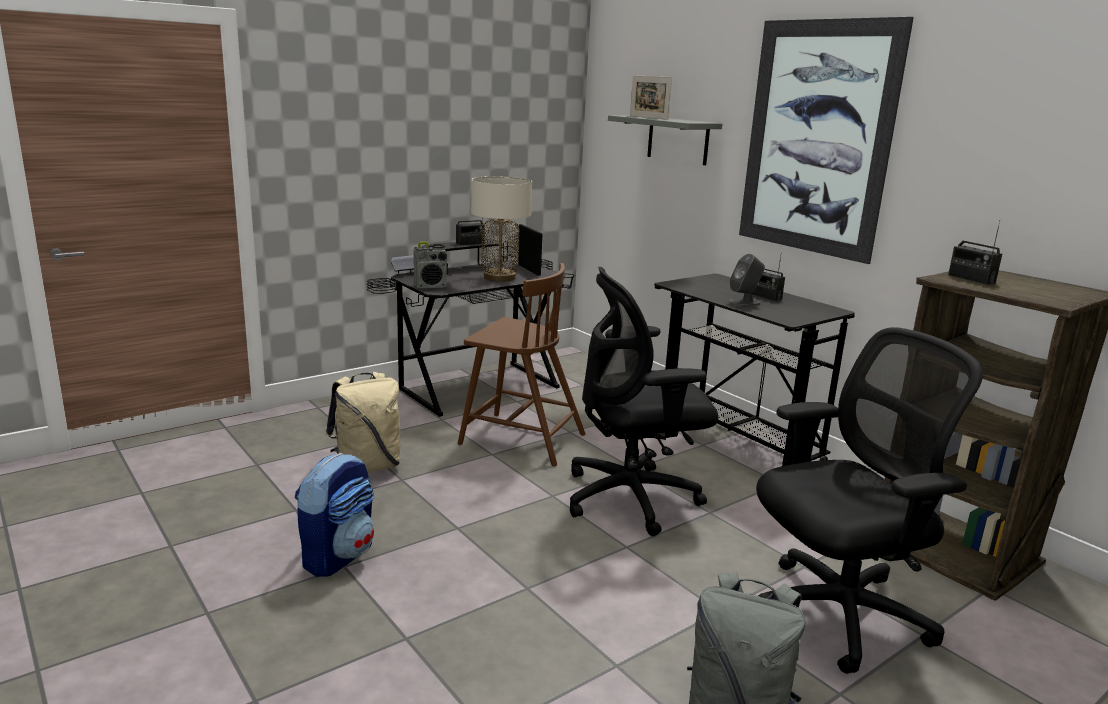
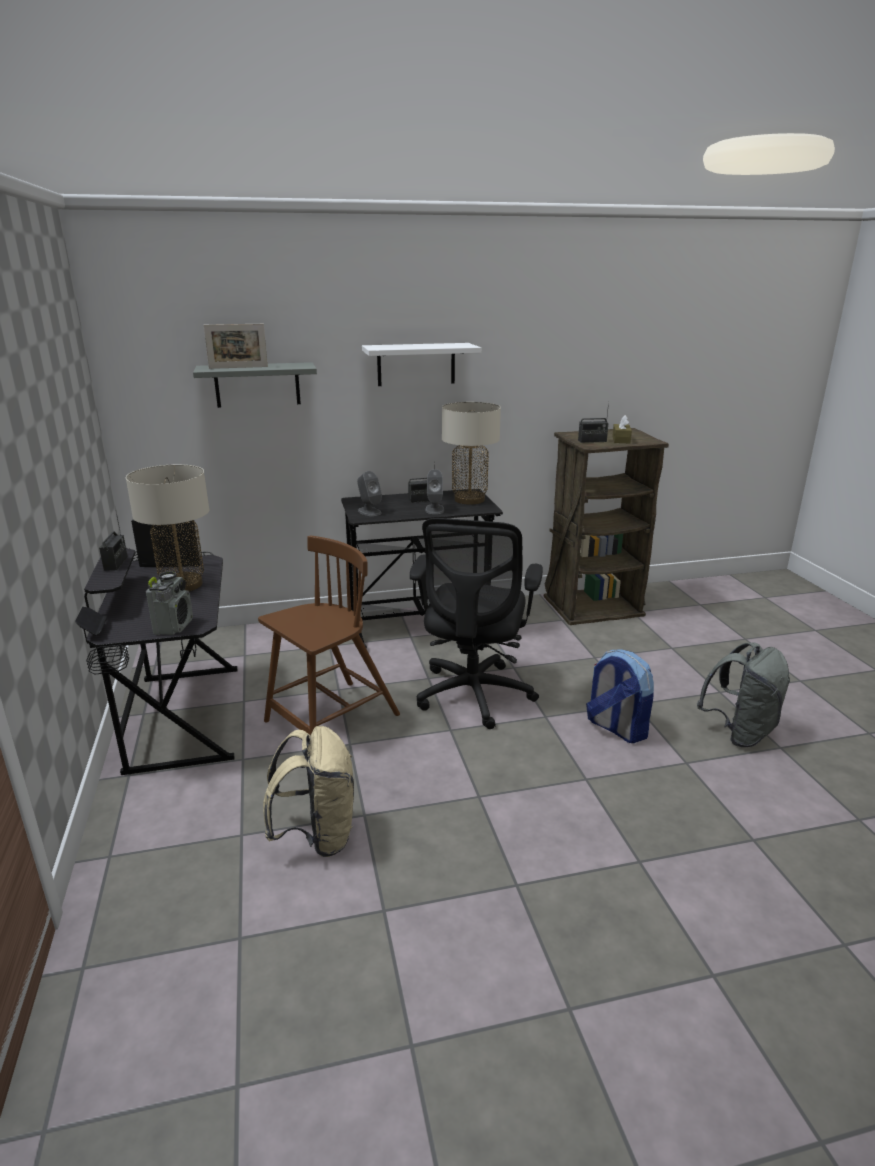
camera: 65 degrees left, 5 degrees up
(338, 556) = (496, 886): backpack -> backpack (616, 728)
(694, 284) = (369, 511): none -> grey speaker
(804, 311) = (469, 500): none -> table lamp
(817, 138) = (416, 364): picture -> white shelf
(831, 618) = (651, 668): black office chair -> none
(1016, 289) = (621, 440): none -> brown tissue box

